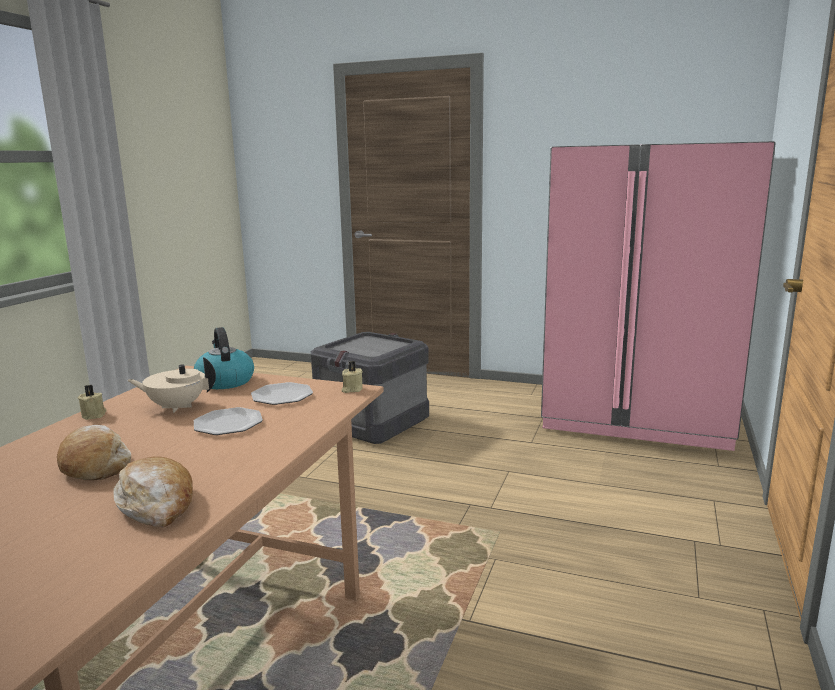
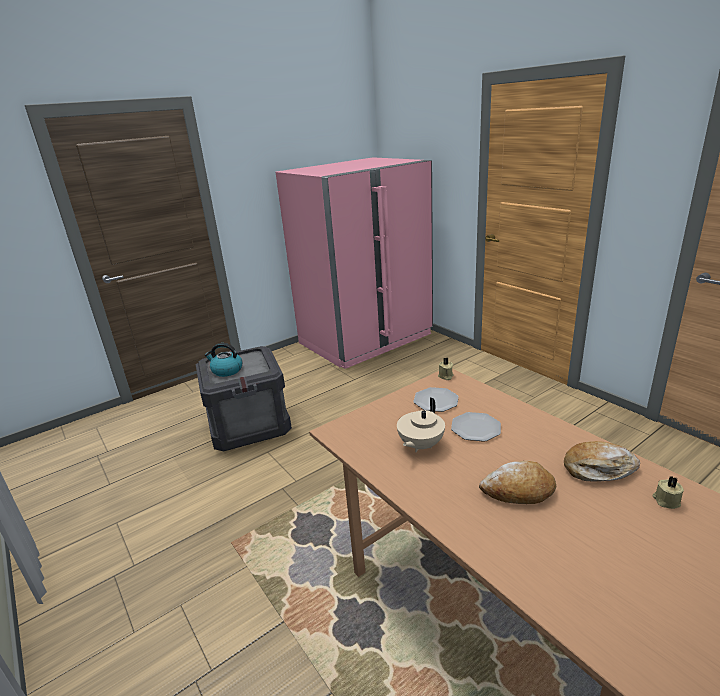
camera: 55 degrees left, 10 degrees up
(94, 415) = (403, 486): beige candle -> beige candle (666, 501)
(224, 381) = (377, 418): kettle -> kettle (226, 370)

